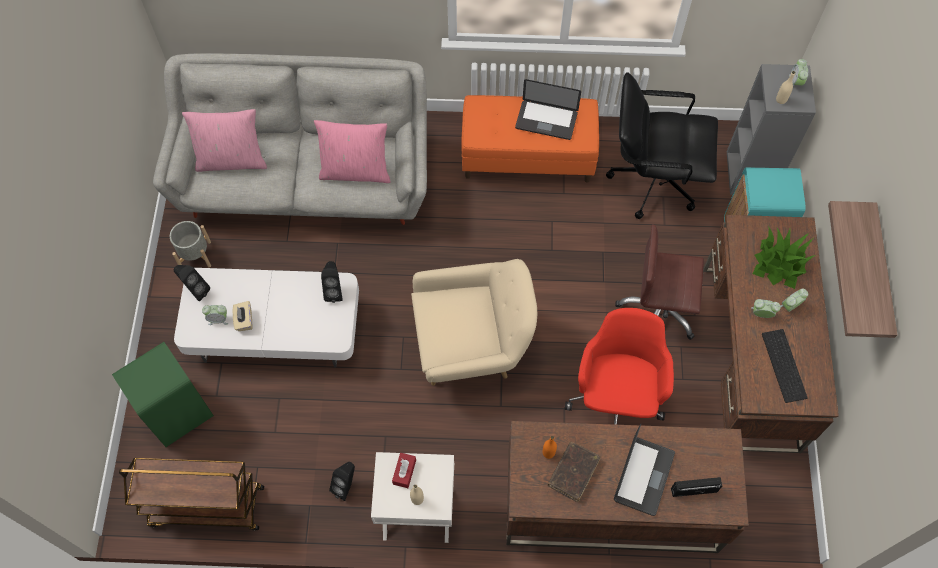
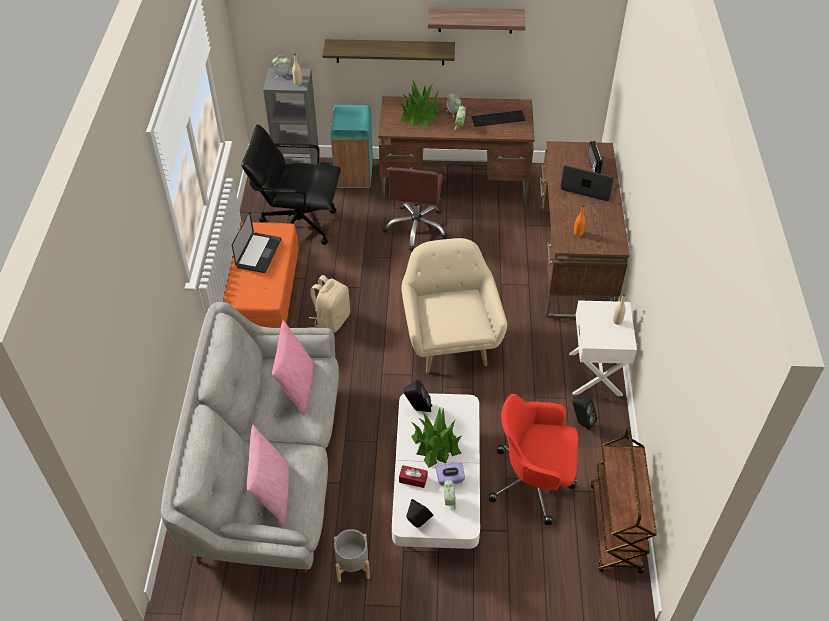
camera: 90 degrees left, 15 degrees down
(177, 413) = (527, 564): green trash can -> none
(244, 320) = (450, 479): beige tissue box -> purple tissue box
(287, 307) = (435, 444): none -> potted plant
(404, 472) = (597, 329): red tissue box -> red tissue box (413, 479)
(500, 223) = (331, 320): none -> beige backpack
(573, 473) = (591, 221): brown book -> none
(615, 397) = (489, 254): red office chair -> red office chair (533, 482)
(653, 180) = (298, 224): black office chair -> black office chair turned 90 degrees clockwise
(844, 193) = (390, 52): none -> shelf

